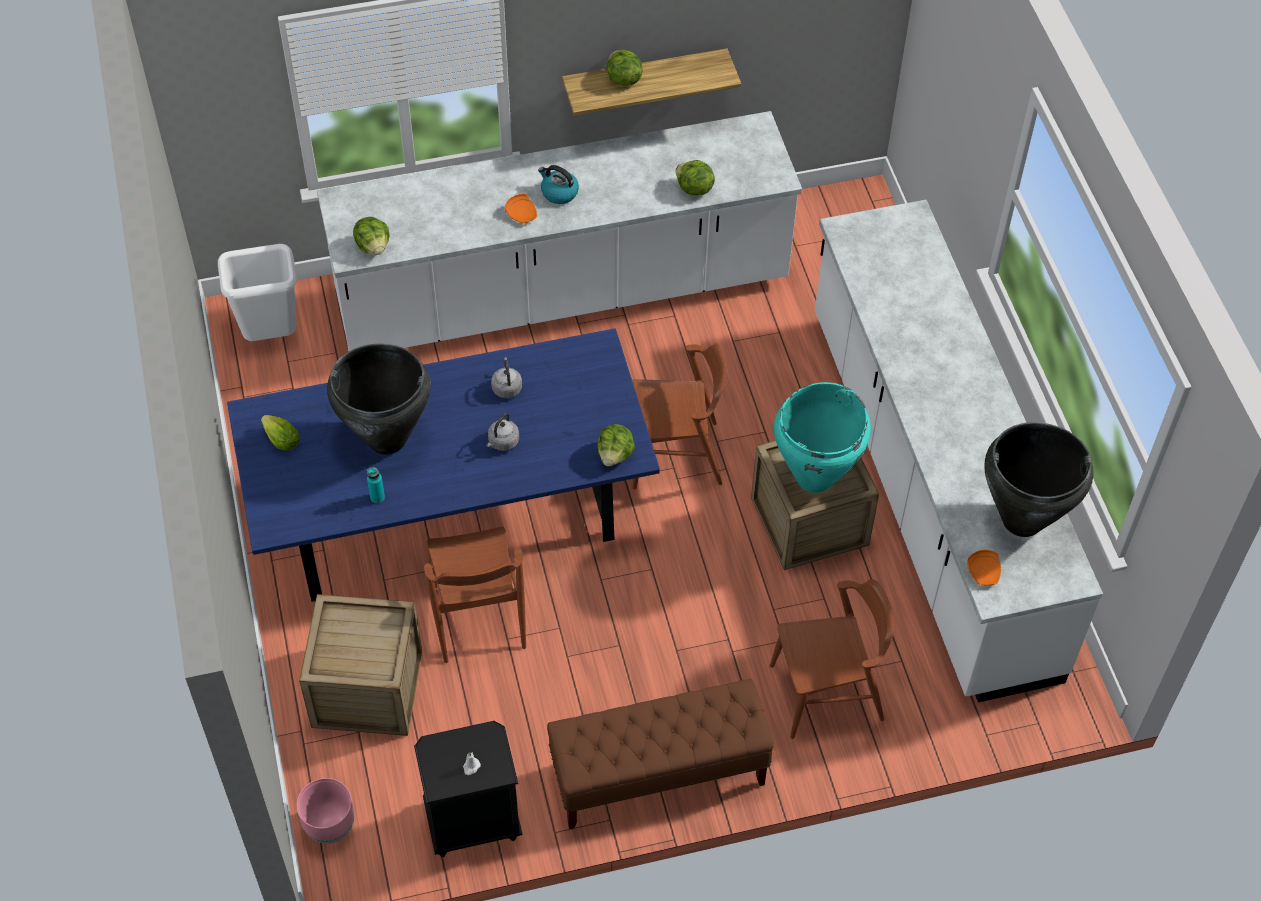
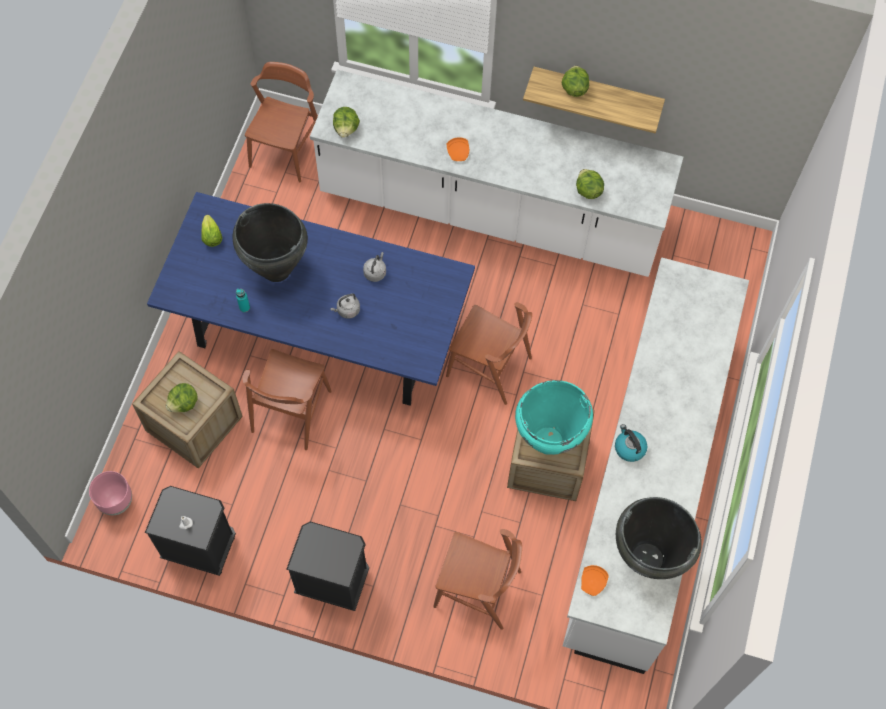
camera: 30 degrees right, 10 degrees up
(272, 336) = (286, 149): white trash can -> brown chair
(559, 192) = (493, 148): kettle -> kettle (629, 448)
(615, 455) = (413, 358): lettuce -> lettuce (184, 404)
(657, 775) = (332, 582): brown bench -> black nightstand

